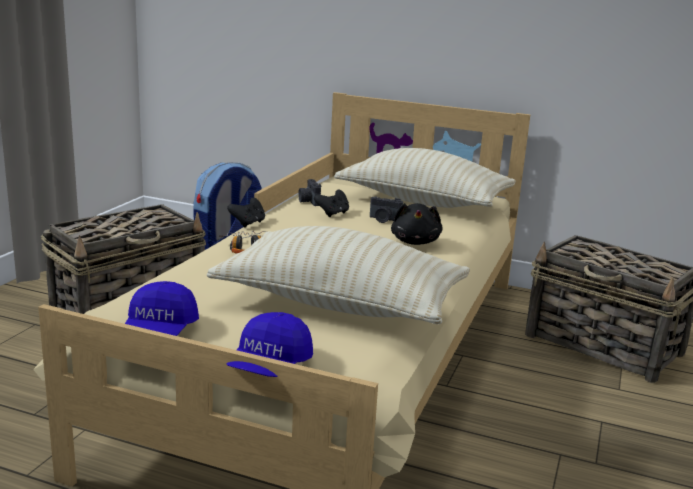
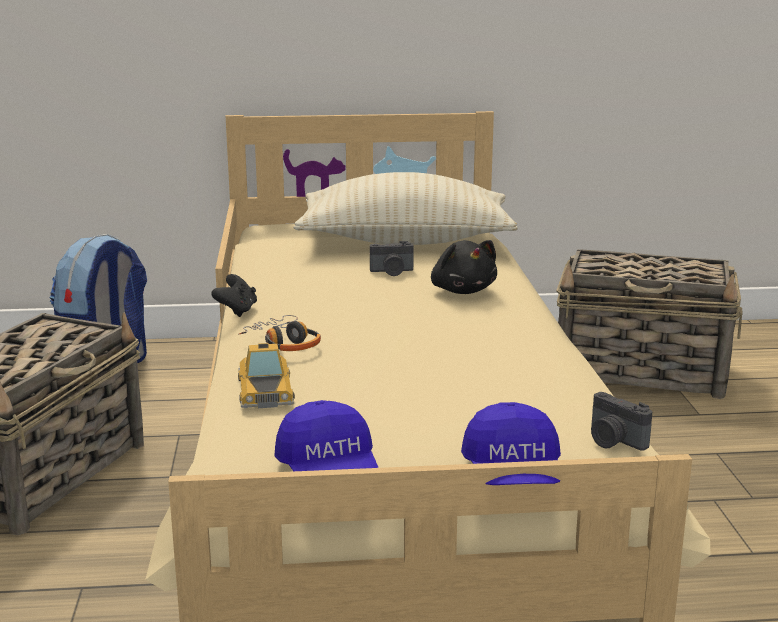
camera: 25 degrees left, 0 degrees up
(196, 273) = (265, 389): none -> toy car
(309, 201) = (271, 267): camera -> camera (613, 441)
(333, 214) = (322, 277): black game controller -> none
(340, 304) = (486, 383): beige pillow -> none

